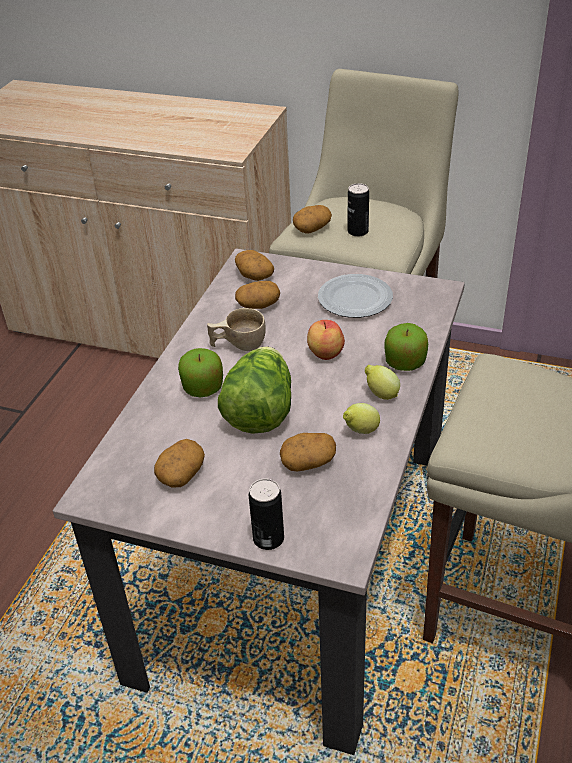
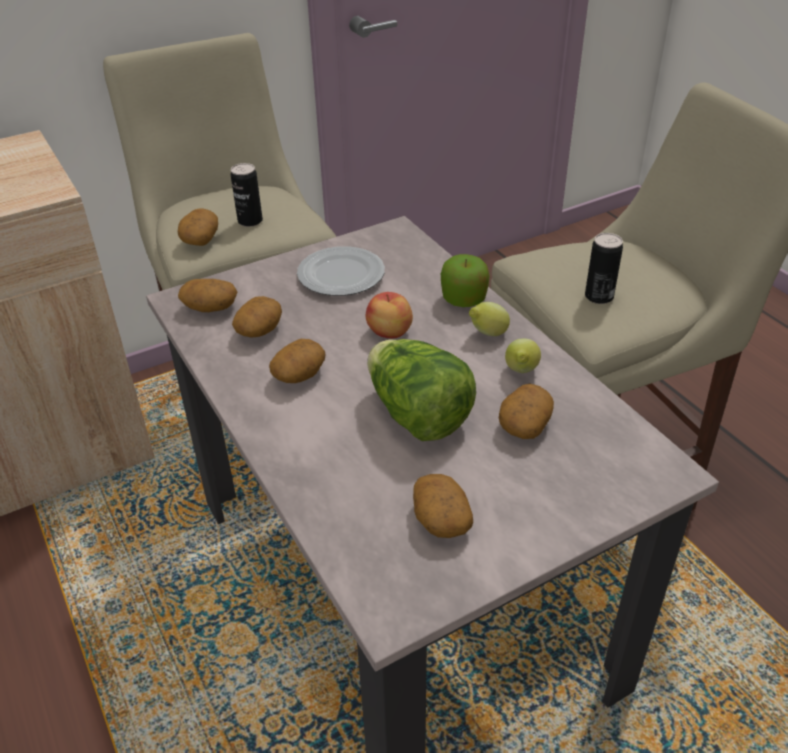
camera: 50 degrees left, 0 degrees up
(203, 388) = (330, 433): apple -> none
(238, 345) = (299, 375): beige cup -> potato
(268, 538) = (600, 507): can -> can (599, 296)

